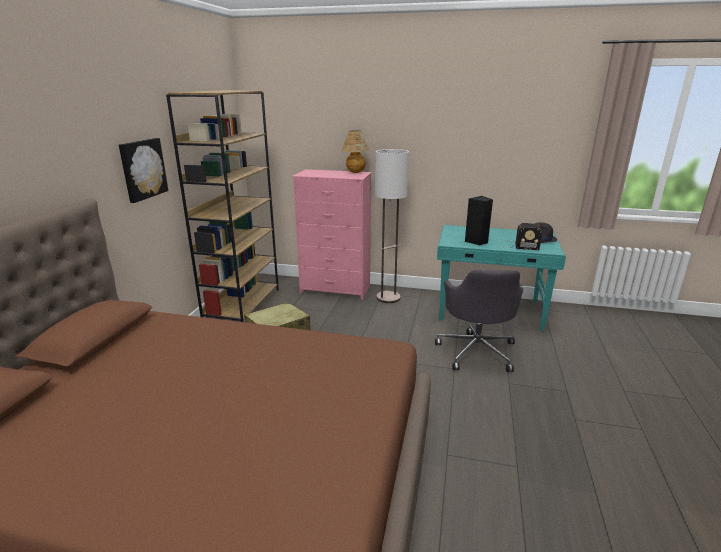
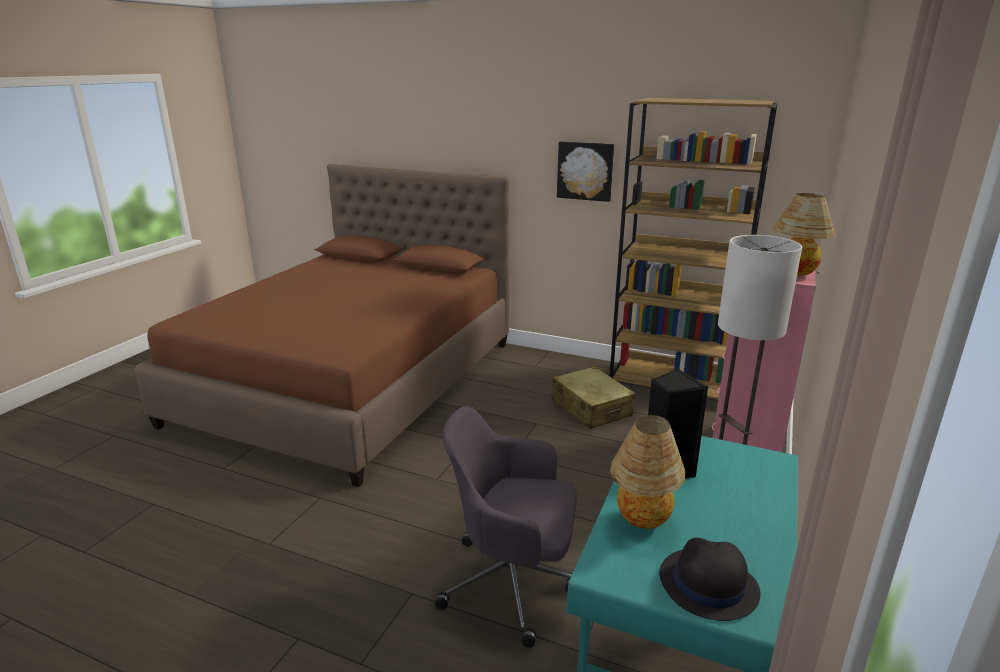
camera: 100 degrees right, 0 degrees up
(518, 245) = (642, 523): radio -> table lamp

